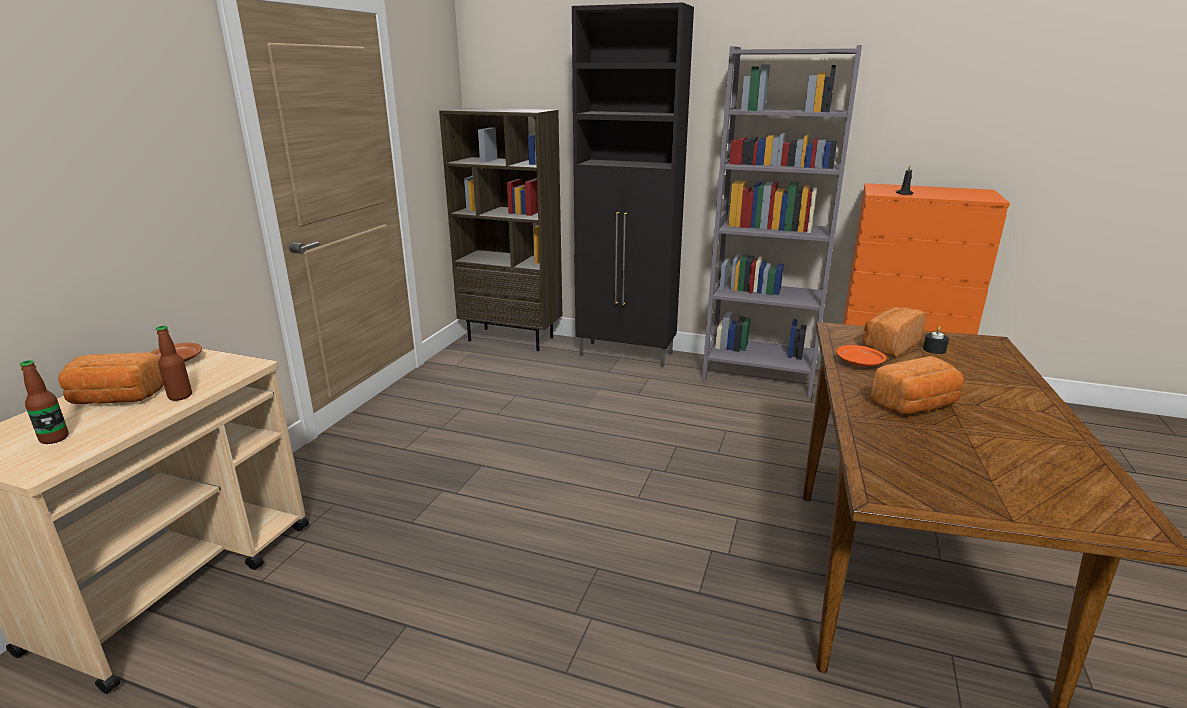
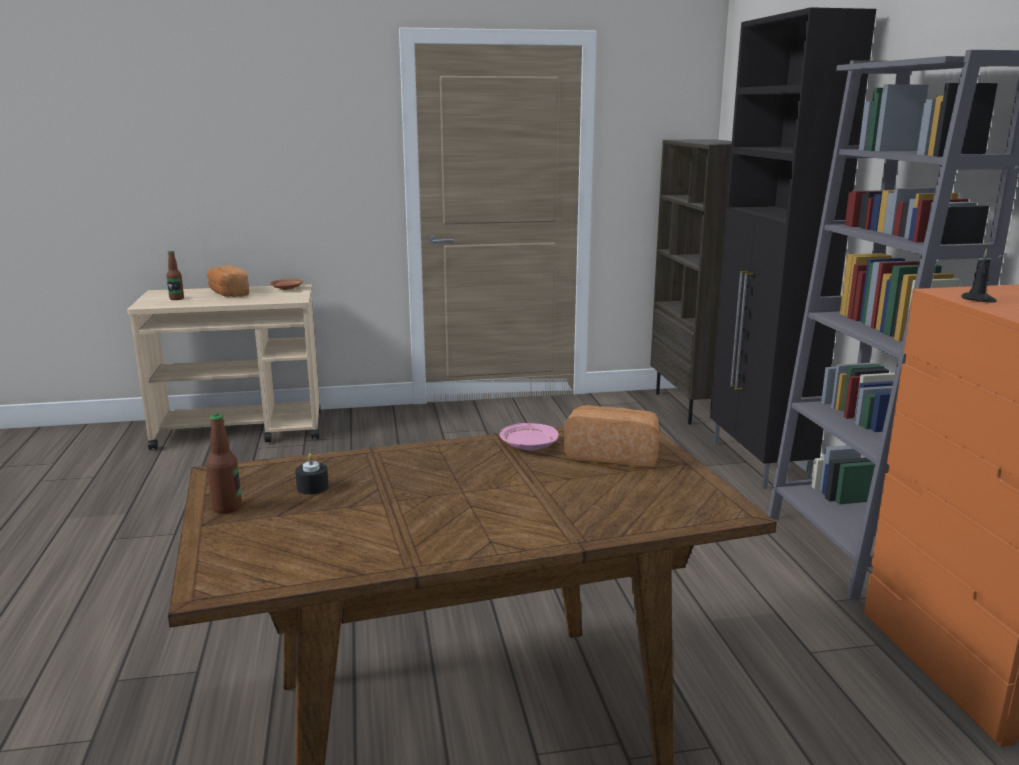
camera: 60 degrees right, 5 degrees down
(180, 396) = (240, 301): bottle -> bottle (227, 507)
(860, 363) = (528, 445): orange plate -> pink plate
(916, 406) = (433, 477): bread -> none
(934, 349) = (635, 478): black candle -> black candle (312, 487)

